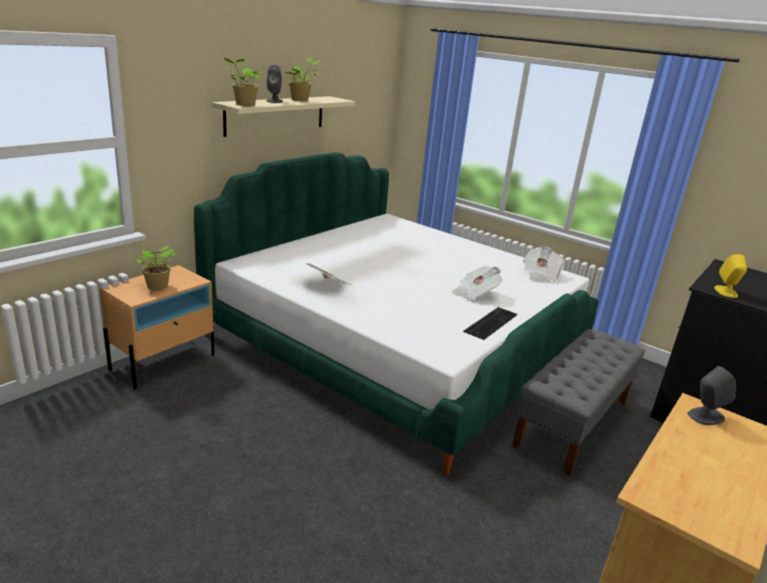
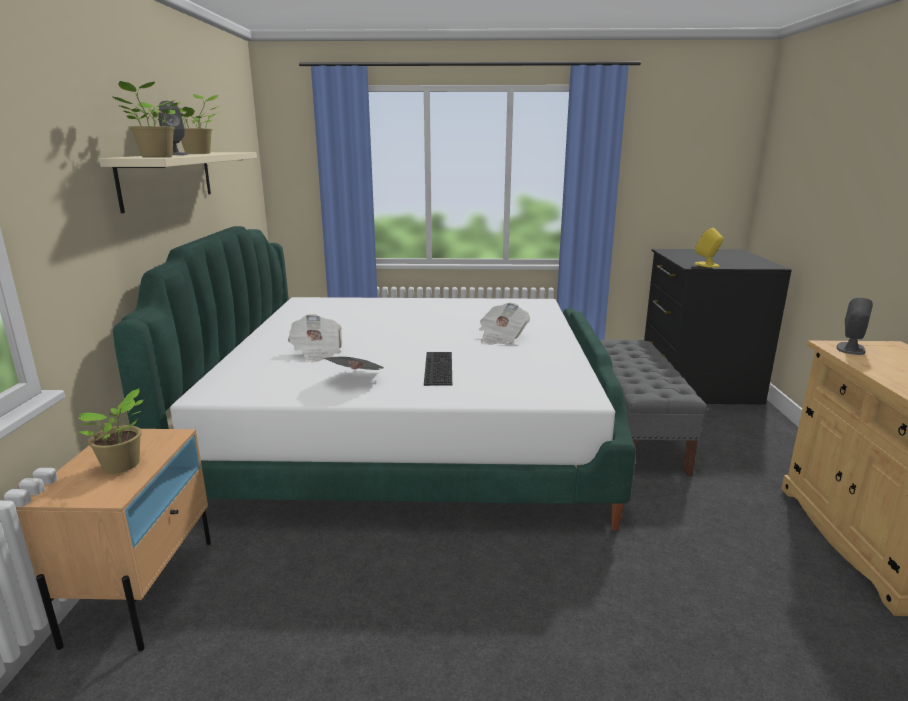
camera: 35 degrees left, 5 degrees down
(490, 322) = (556, 355): keyboard -> keyboard (436, 367)
(540, 275) = (520, 307): newspaper -> newspaper (317, 352)

